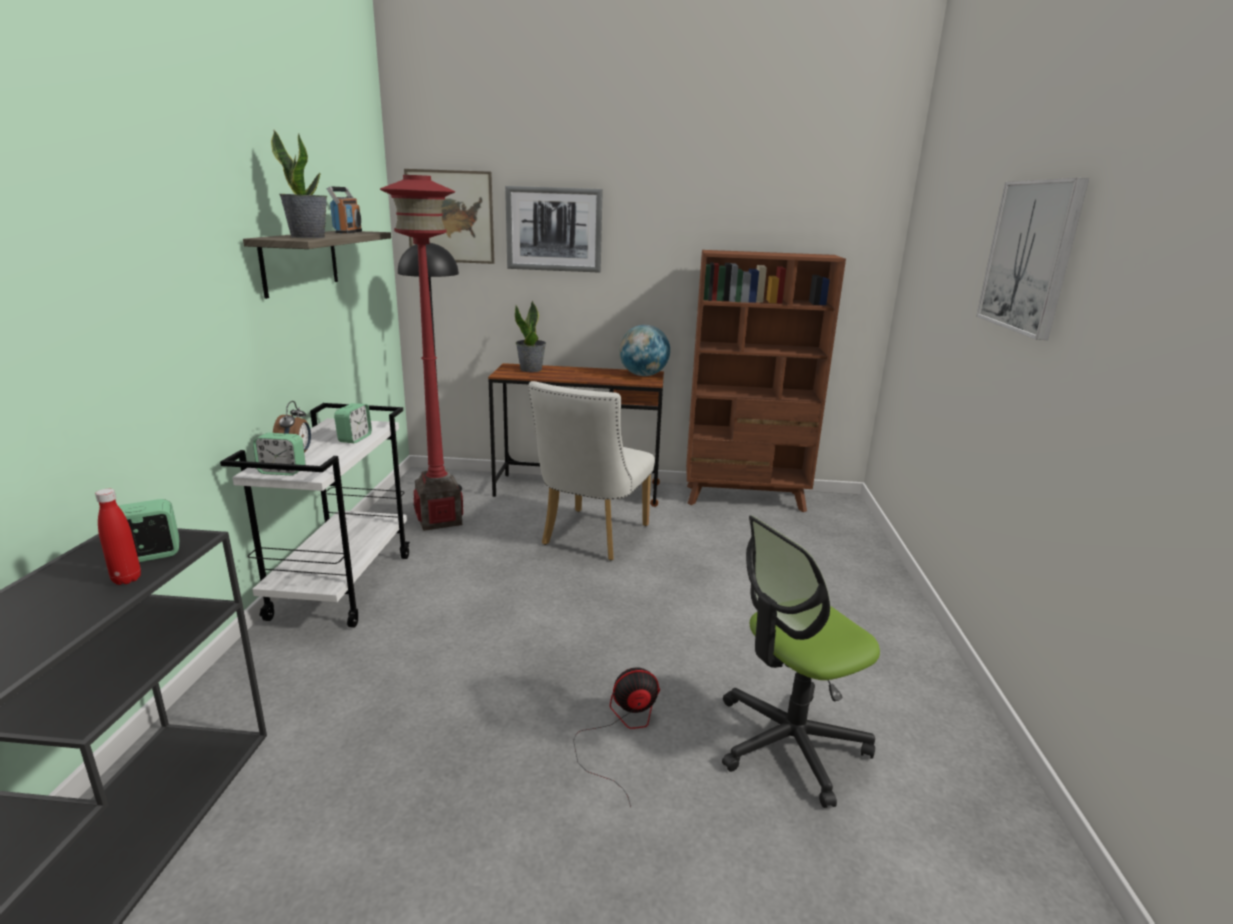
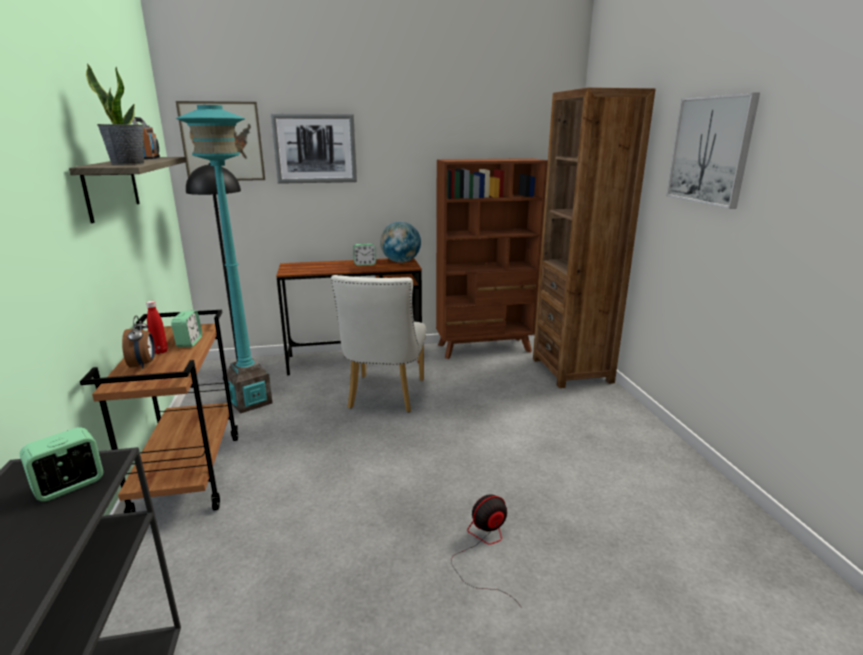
camera: 15 degrees left, 0 degrees up
(127, 579) = (64, 514): red bottle -> red bottle (160, 351)
(282, 471) = (140, 381): alarm clock -> alarm clock (364, 264)
(342, 585) = (188, 474): white cart -> brown cart
(440, 519) = (250, 402): red floor lamp -> turquoise floor lamp
(531, 369) = (308, 266): potted plant -> none
(789, 743) = (607, 528): office chair -> none
(849, 543) = (572, 370): none -> brown bookcase

